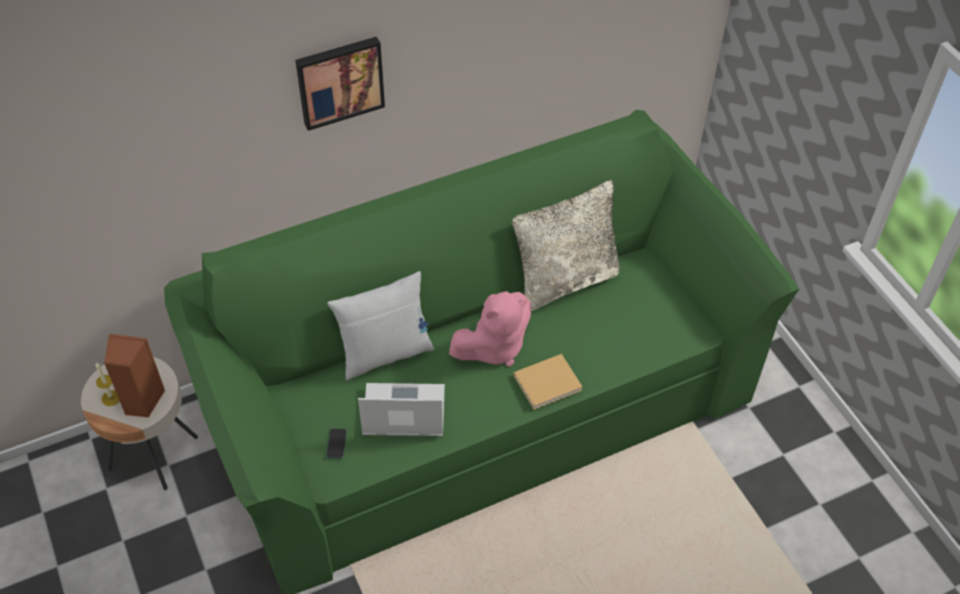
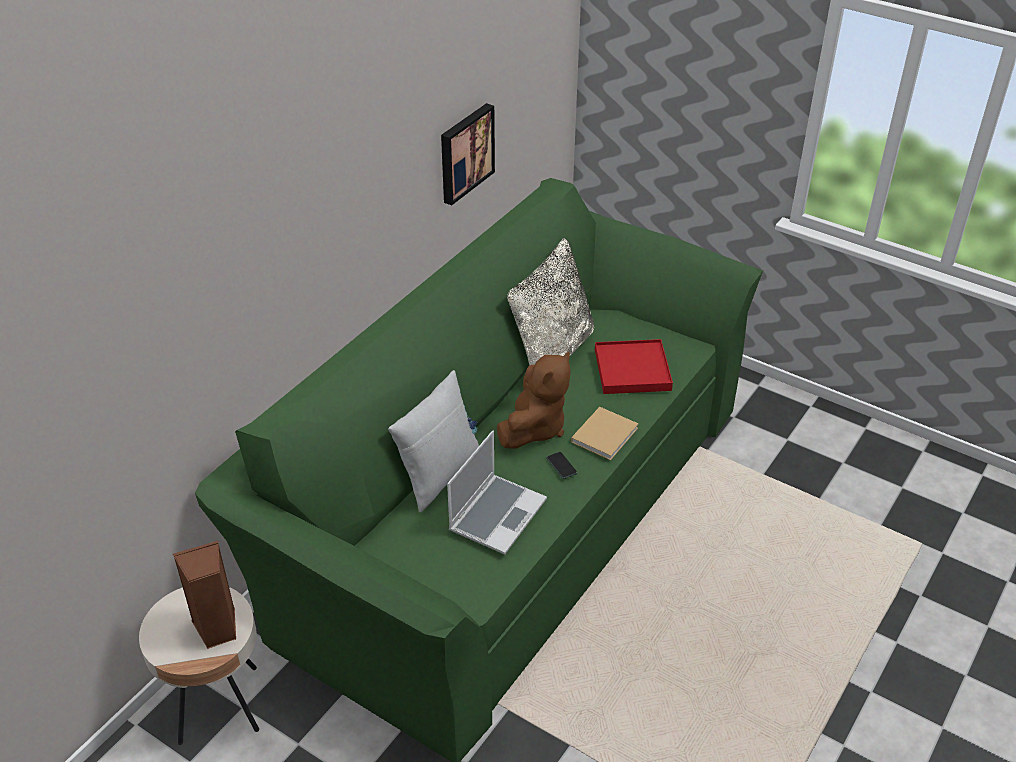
camera: 30 degrees left, 10 degrees down
(111, 398) = (179, 640): candle -> none
(336, 444) = (455, 568): phone -> phone (561, 466)
(339, 81) = (321, 199): picture -> picture (465, 152)
(402, 413) = (497, 514): laptop -> laptop turned 150 degrees clockwise
(493, 347) = (534, 428): pink plush toy -> brown plush toy
(624, 330) = (632, 370): none -> red tray

